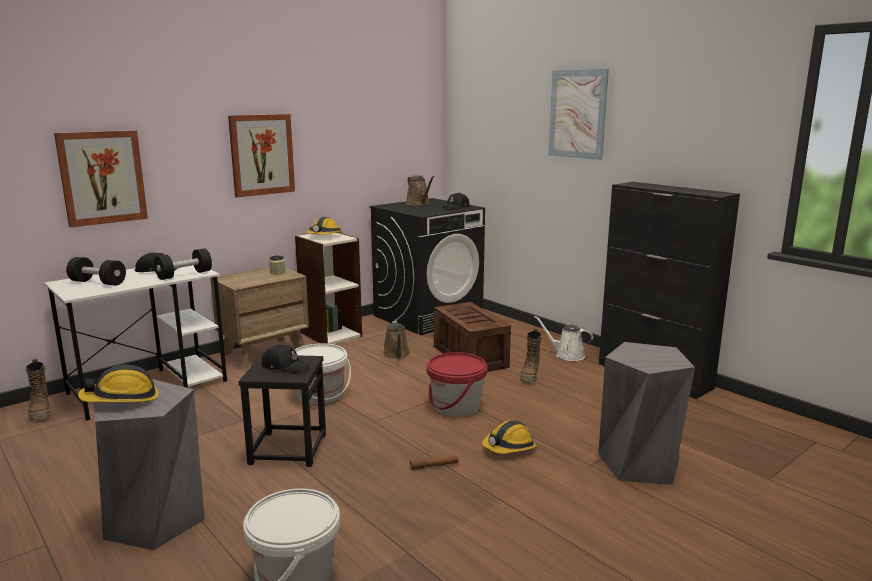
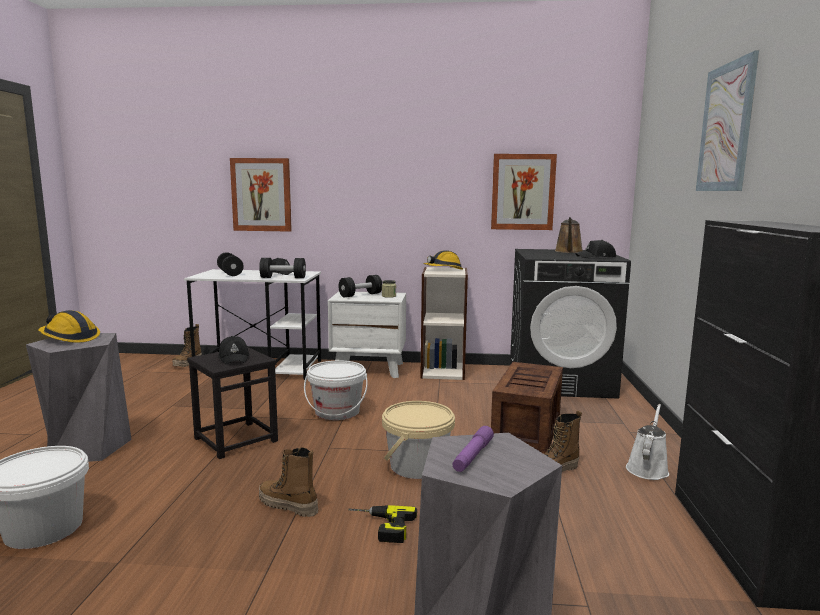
camera: 45 degrees right, 5 degrees down
(248, 277) = (360, 295): none -> black dumbbell
(262, 155) = (398, 186): picture -> picture (523, 192)
(264, 352) = (369, 369): brown nightstand -> white nightstand
(396, 354) = (461, 403): brown watering can -> none
(434, 466) = (288, 506): brown flashlight -> boot
(456, 406) = (417, 466): red bucket -> beige bucket
(509, 448) = (379, 527): hard hat -> power drill
(566, 355) = (647, 468): white watering can -> white watering can turned 45 degrees clockwise
(642, 357) = (473, 455): none -> purple flashlight

